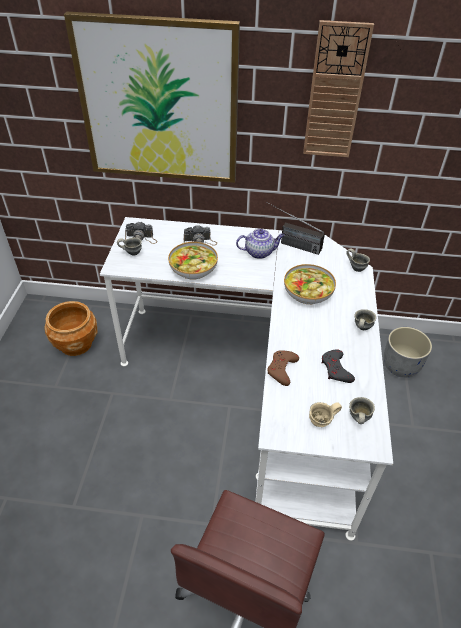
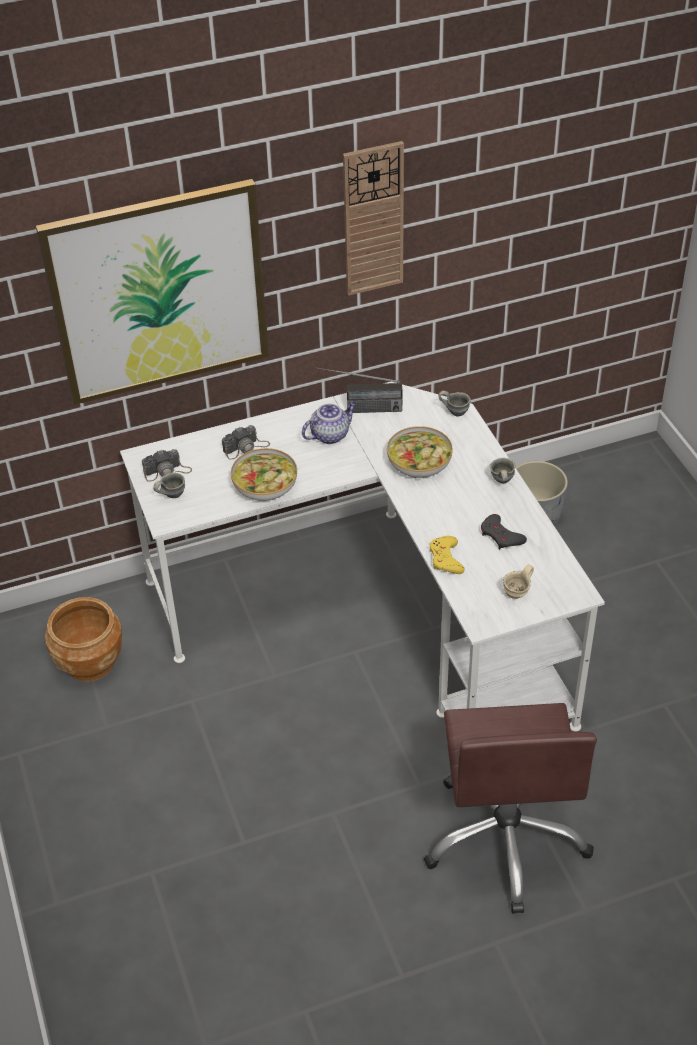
camera: 25 degrees left, 0 degrees up
(282, 369) = (446, 559): brown game controller -> yellow game controller
(357, 419) = (550, 576): grey mug -> none

